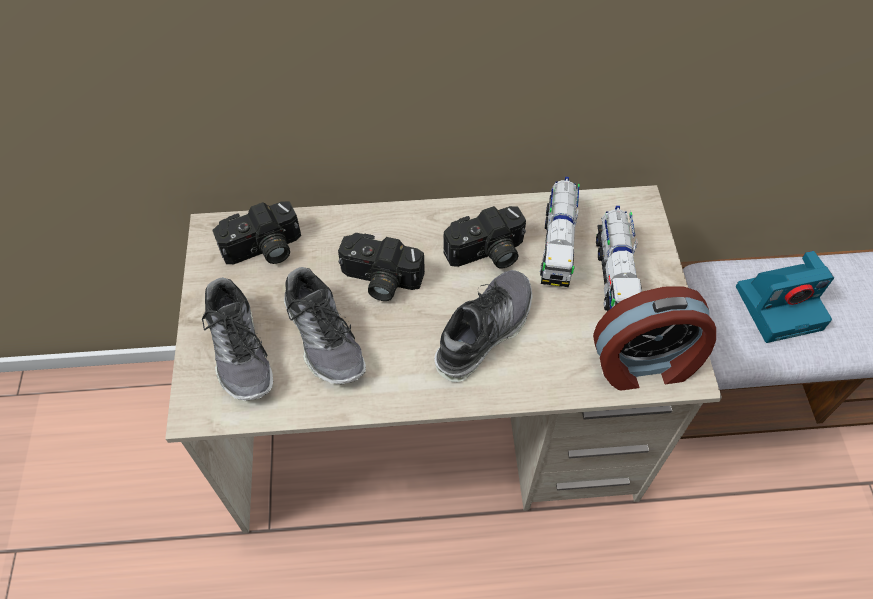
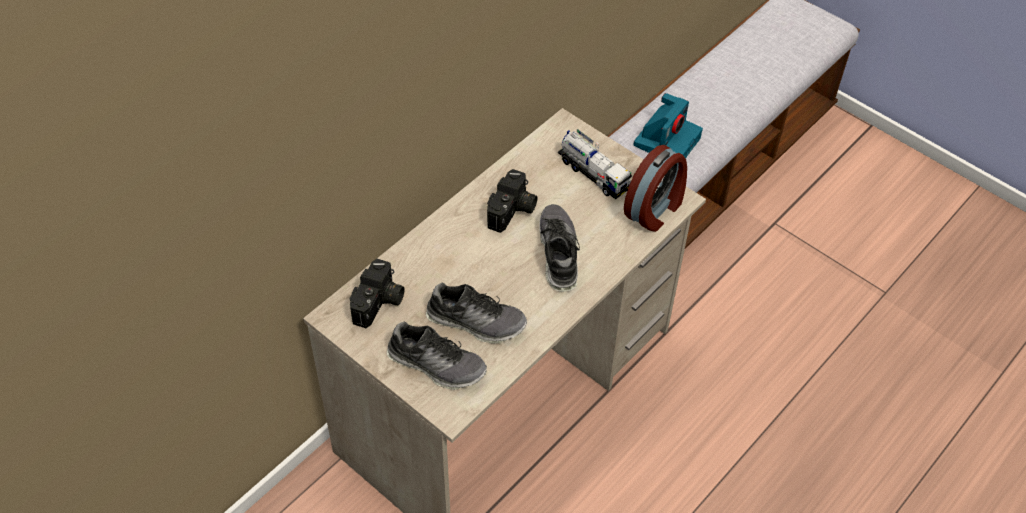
camera: 45 degrees left, 5 degrees down
(379, 280) = (470, 269): camera -> none
(557, 244) = (545, 179): toy truck -> none

